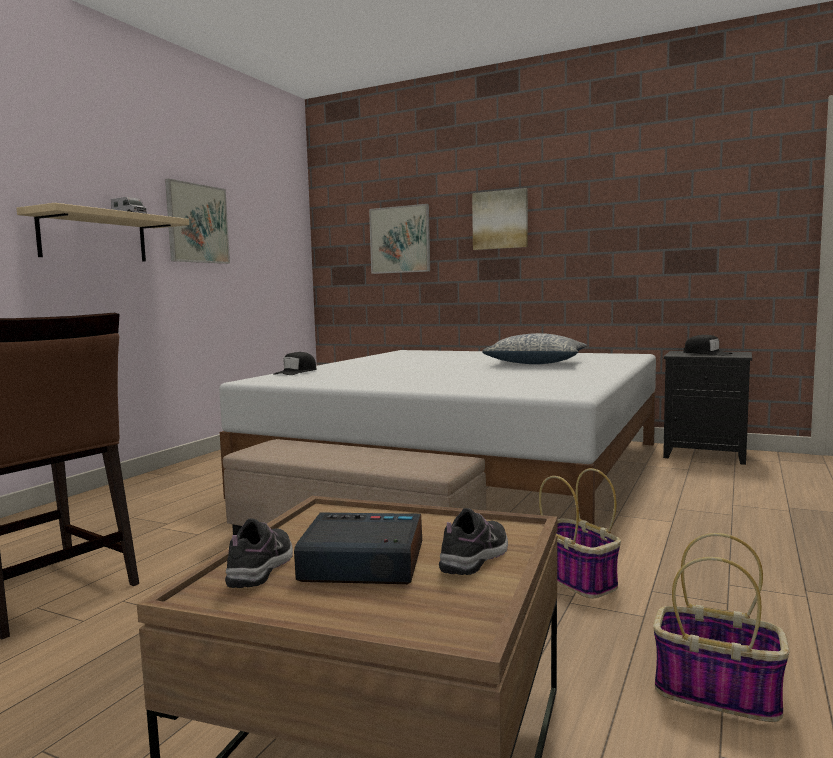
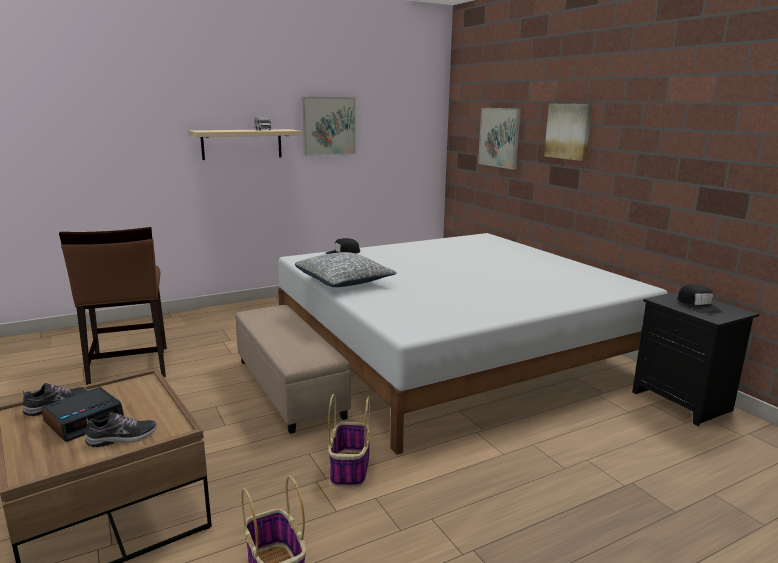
camera: 35 degrees right, 10 degrees up
(361, 563) = (85, 420): alarm clock -> alarm clock turned 90 degrees clockwise
(536, 363) = (518, 280): pillow -> pillow (344, 281)

